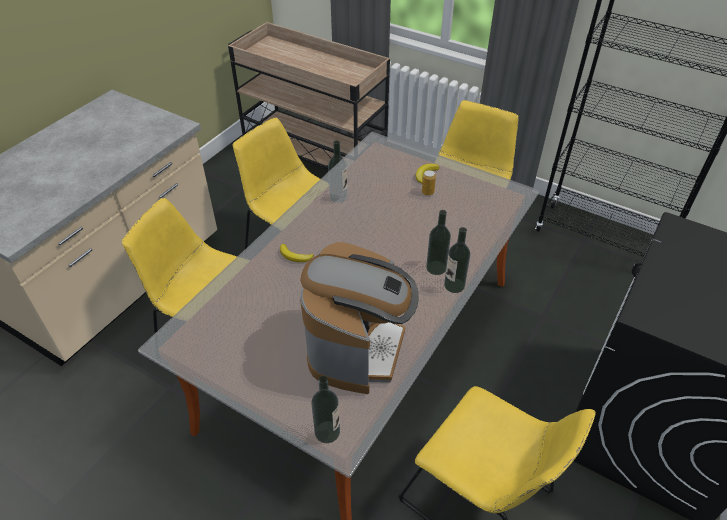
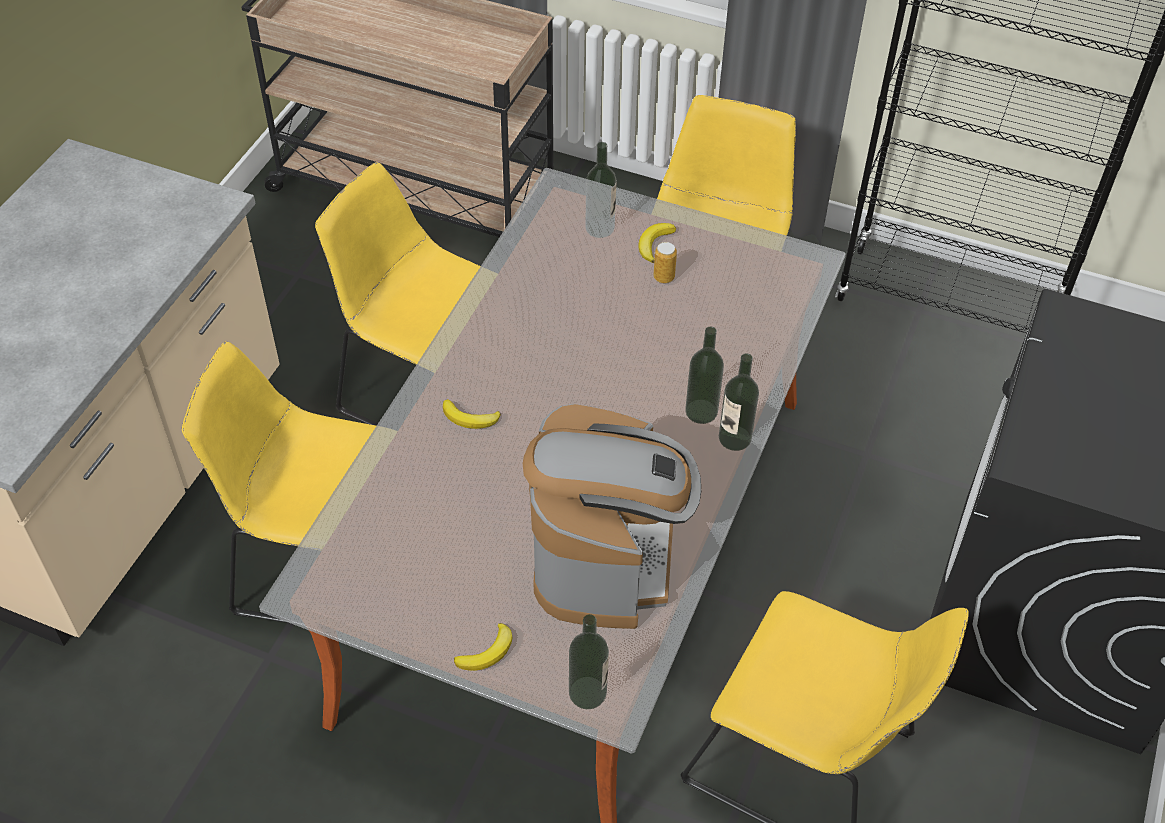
camera: 10 degrees left, 5 degrees up
(269, 396) = (487, 652): none -> banana
(338, 197) = (516, 302): bottle -> bottle (600, 228)

